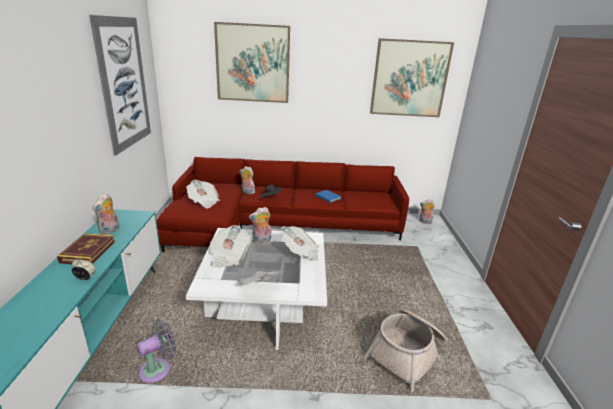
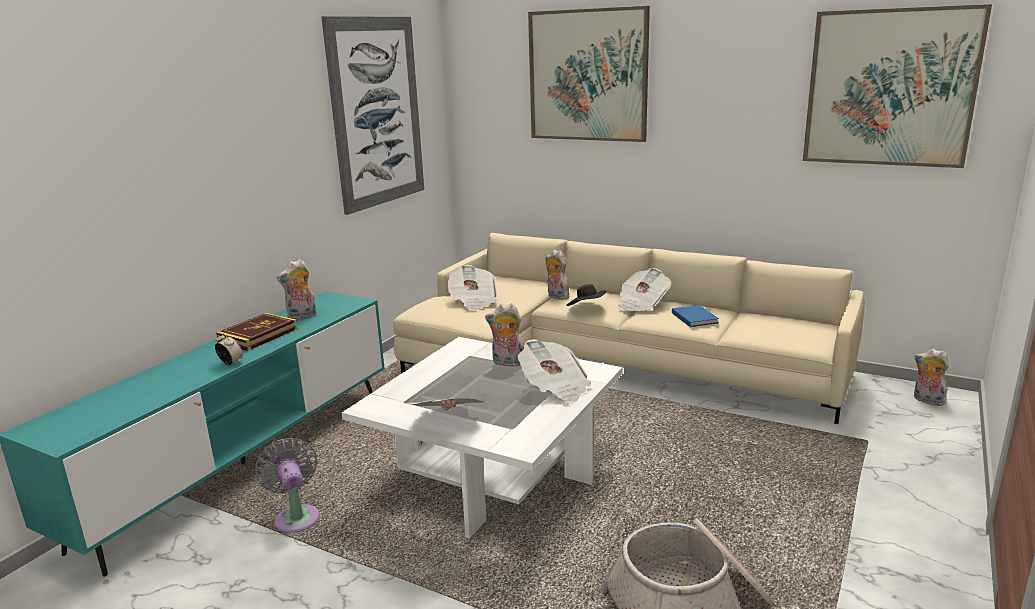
camera: 30 degrees right, 5 degrees down
(158, 369) = (296, 517): grey fan -> grey fan turned 105 degrees counterclockwise
(228, 257) = (439, 376): newspaper -> newspaper (641, 304)
(278, 225) = (607, 363): red sofa -> beige sofa

